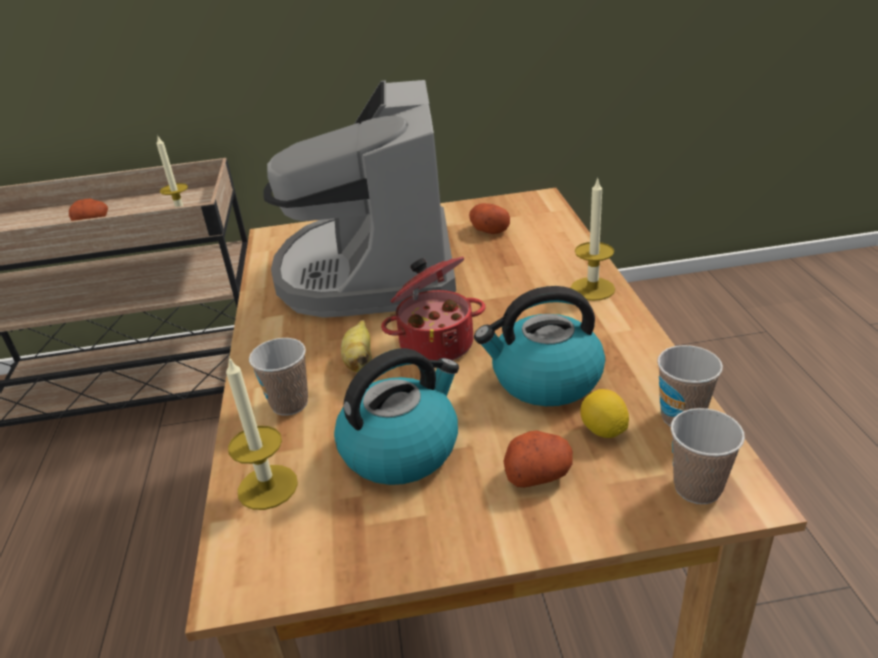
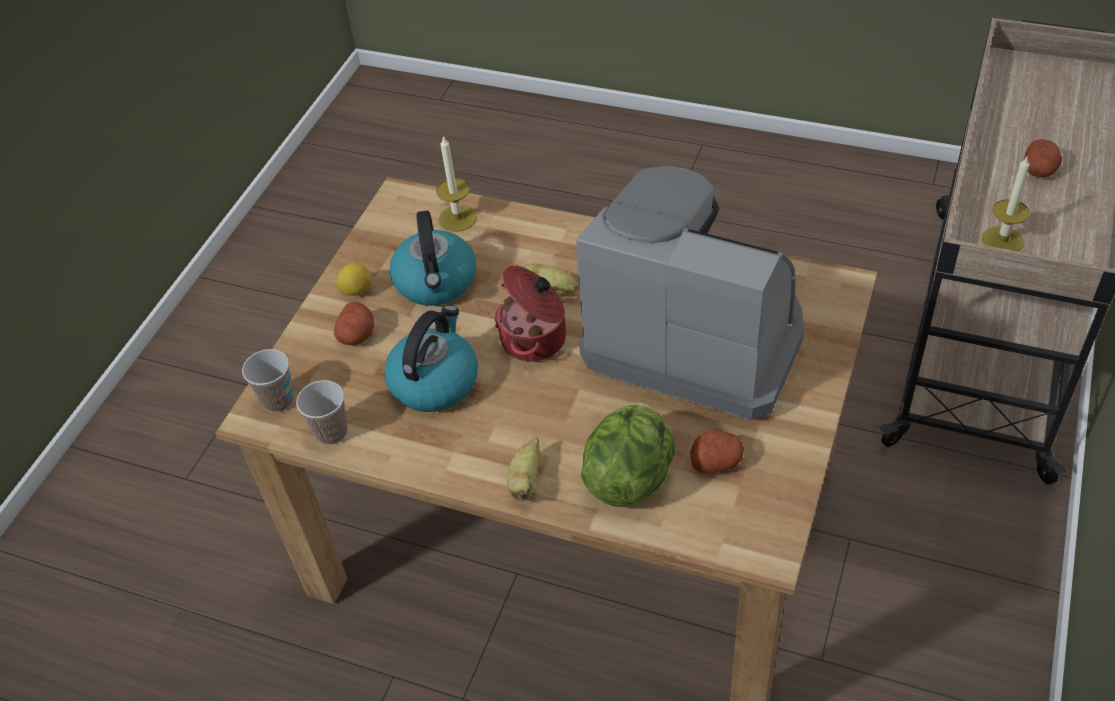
camera: 120 degrees right, 15 degrees up
(289, 404) = (530, 242): cup -> none
(536, 252) = (630, 475): none -> lettuce
(592, 289) = (526, 480): candle -> banana
(603, 431) = (359, 384): lemon -> lemon (356, 290)

